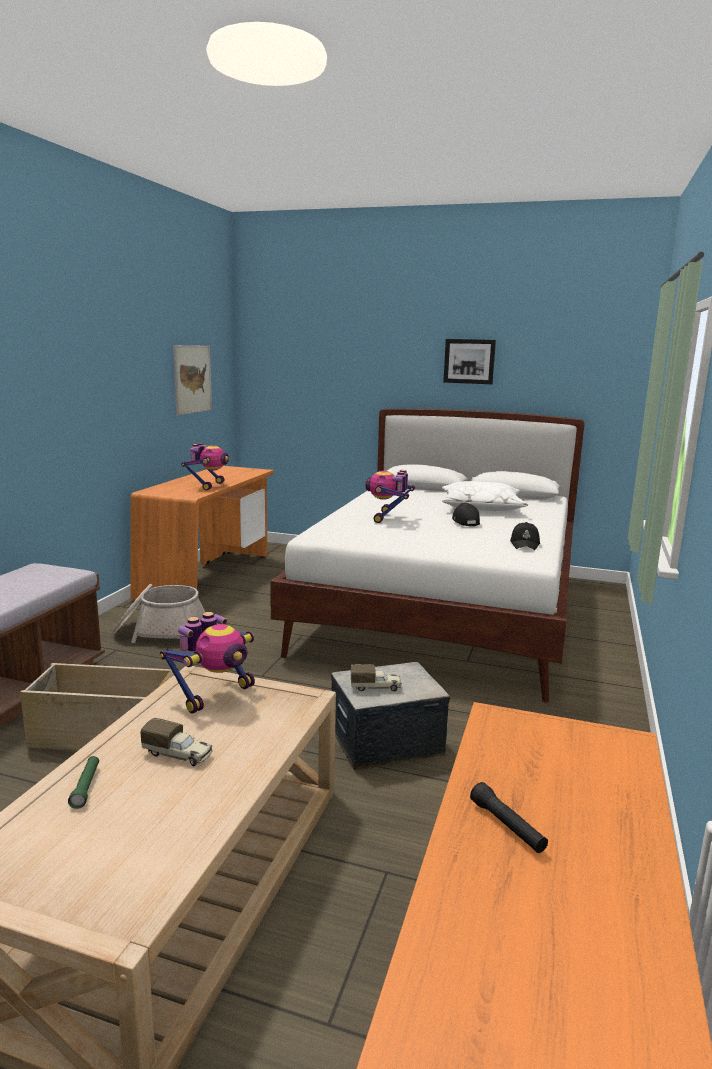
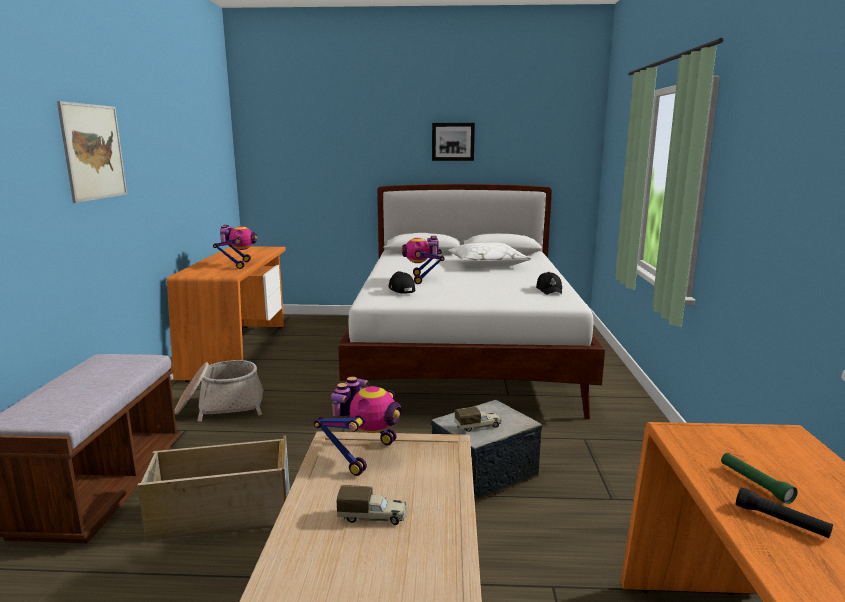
camera: 15 degrees left, 0 degrees up
(86, 787) = (306, 566): green flashlight -> green flashlight (755, 483)
(192, 379) = (204, 165): picture -> picture (94, 152)
(465, 521) = (486, 276): black cap -> black cap (400, 289)

